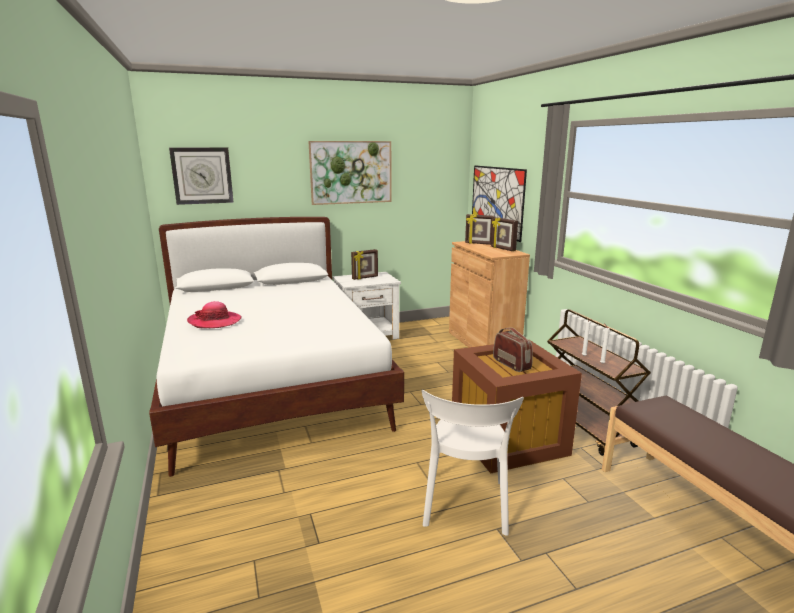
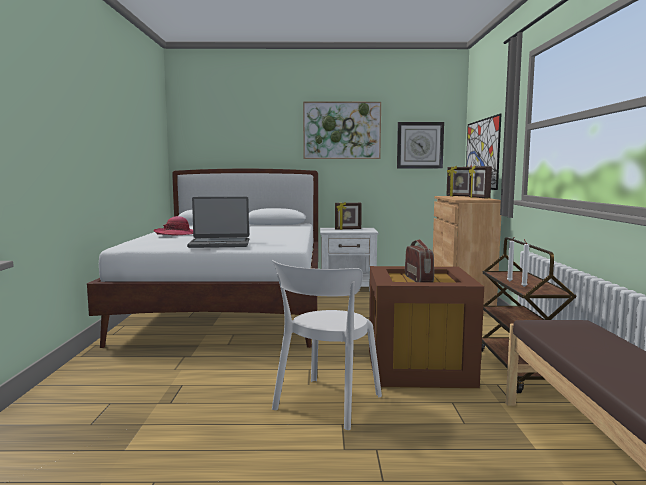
camera: 20 degrees right, 10 degrees down
(202, 175) = (211, 131): wall clock -> wall clock (420, 145)
(289, 339) = (219, 244): none -> laptop

